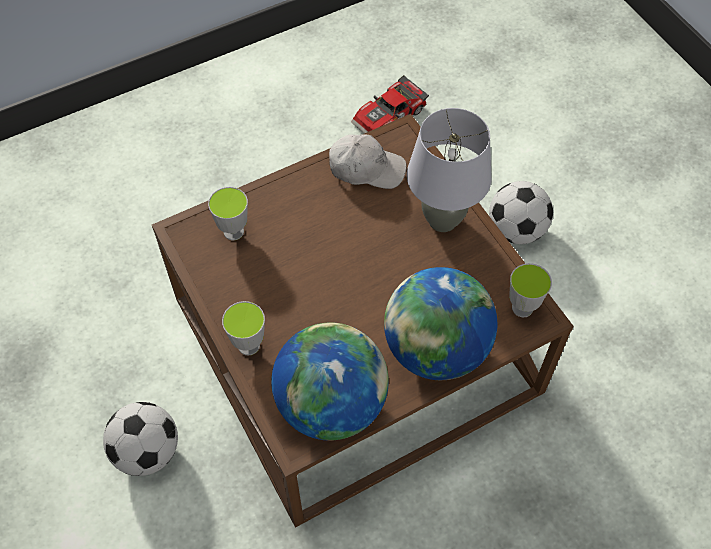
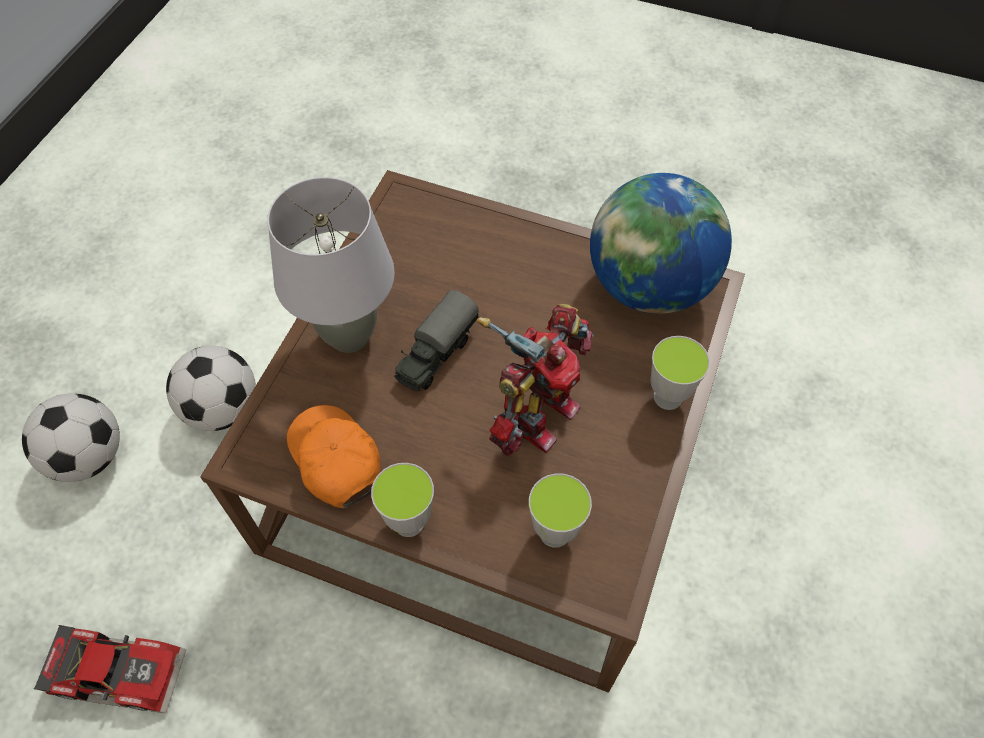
camera: 130 degrees left, 0 degrees up
(147, 451) = (779, 553): football -> football (89, 456)
(304, 274) = (538, 414): none -> toy robot
(366, 168) = (335, 460): white cap -> orange cap
(390, 253) = (436, 354): none -> toy truck
(436, 349) = (512, 247): globe -> none
(522, 308) = (402, 212): cup -> cup (409, 522)

